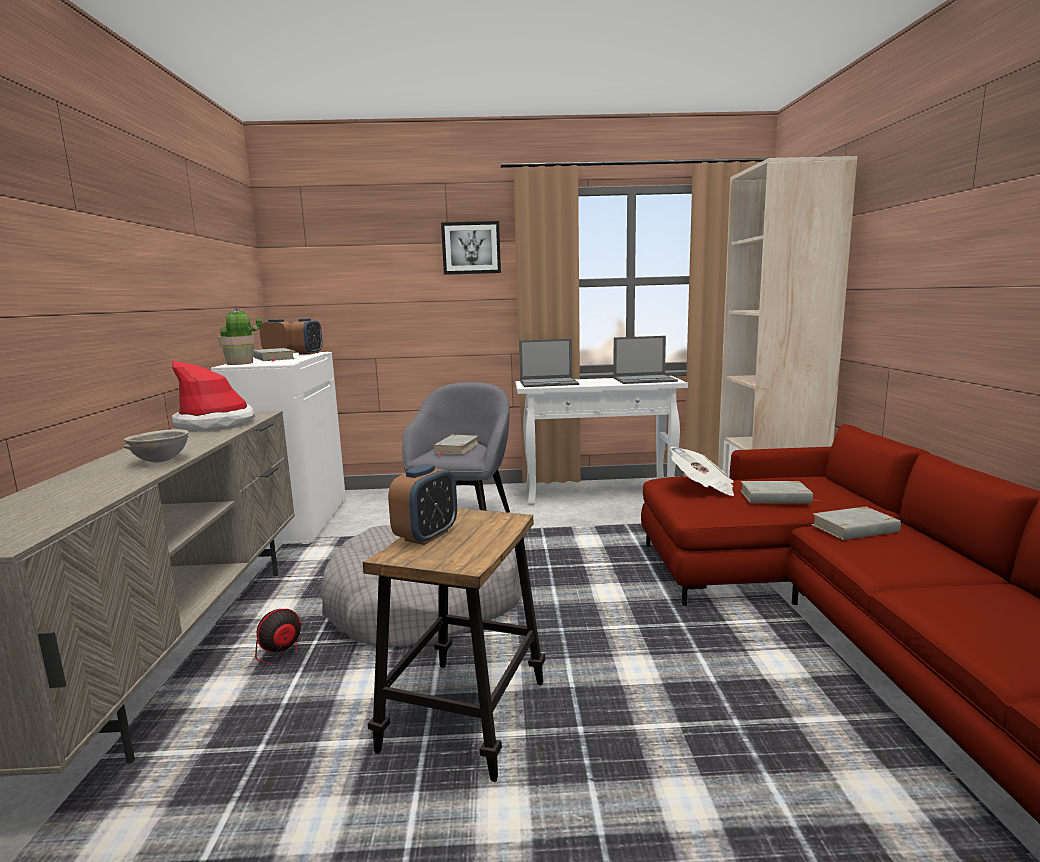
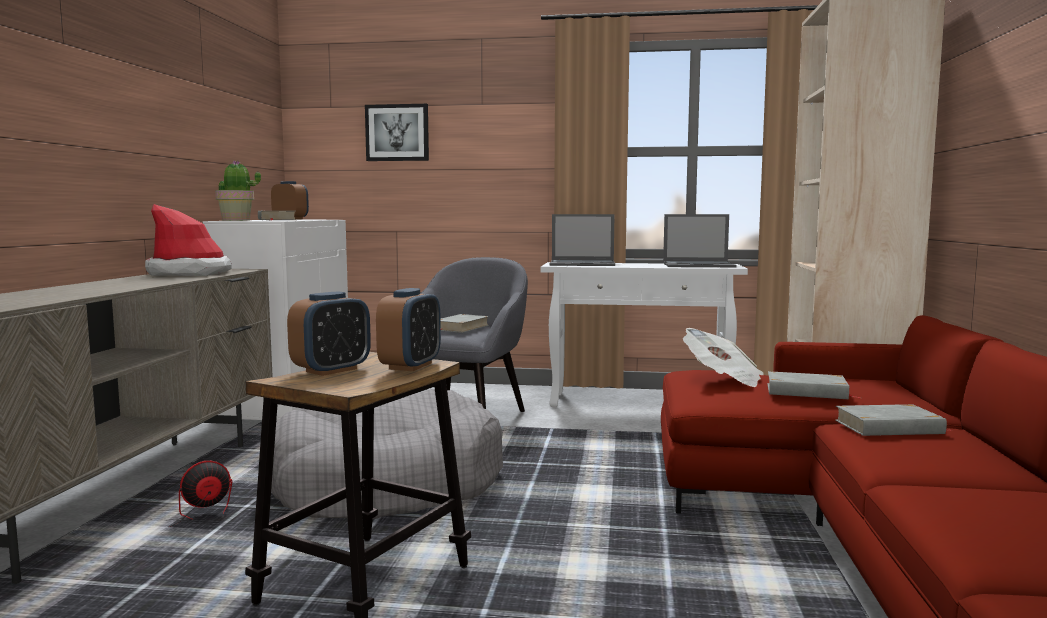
camera: 10 degrees right, 5 degrees down
(160, 461) = (104, 289): grey bowl -> none
(309, 353) = (319, 219): alarm clock -> alarm clock (410, 366)
(471, 248) = (507, 110): picture -> picture (397, 133)

